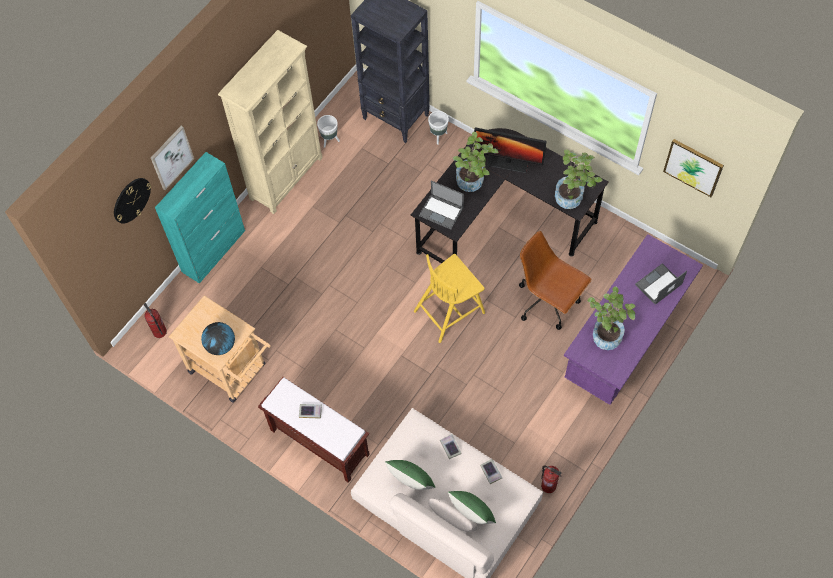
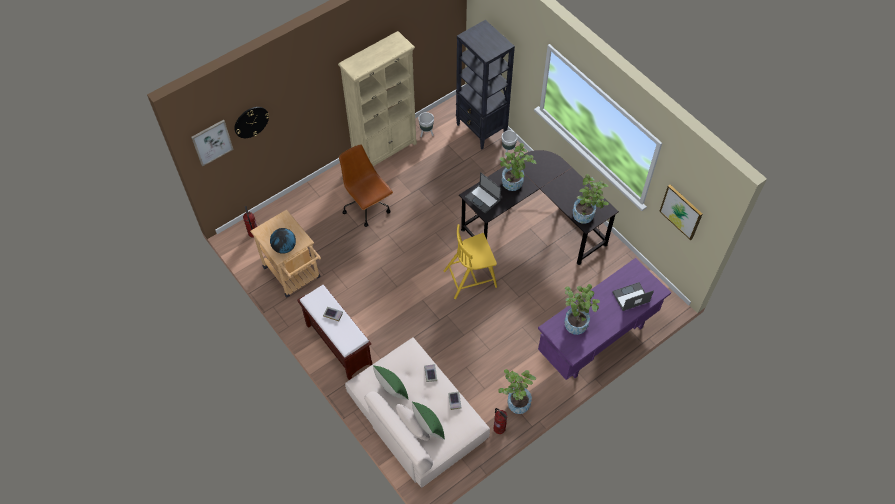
camera: 15 degrees right, 5 degrees down
(171, 157) = (291, 100): picture -> picture (212, 142)
(214, 251) = (313, 187): turquoise cabinet -> none
(508, 162) = (546, 177): monitor -> none
(548, 302) = (548, 293): brown office chair -> brown office chair (367, 207)
(556, 447) = (515, 401): none -> potted plant

